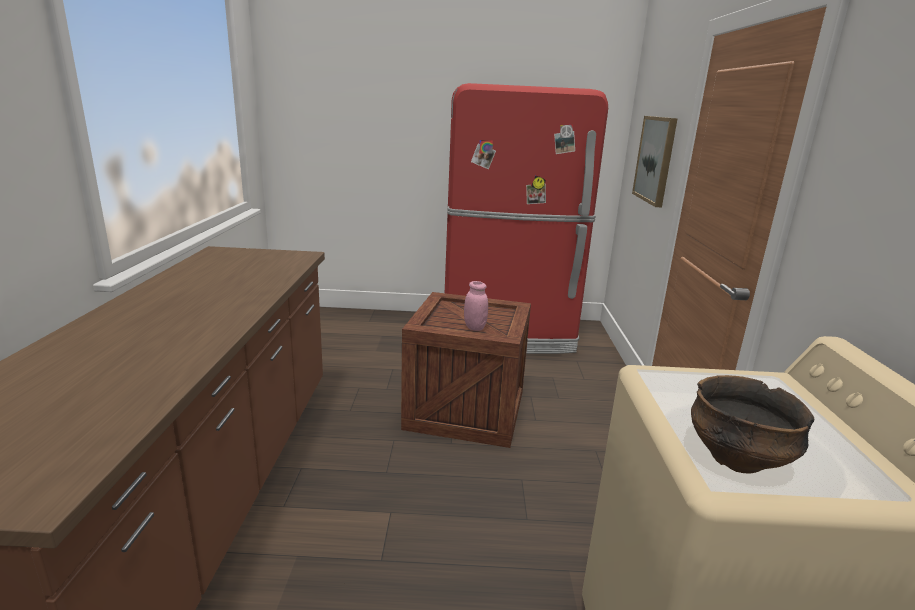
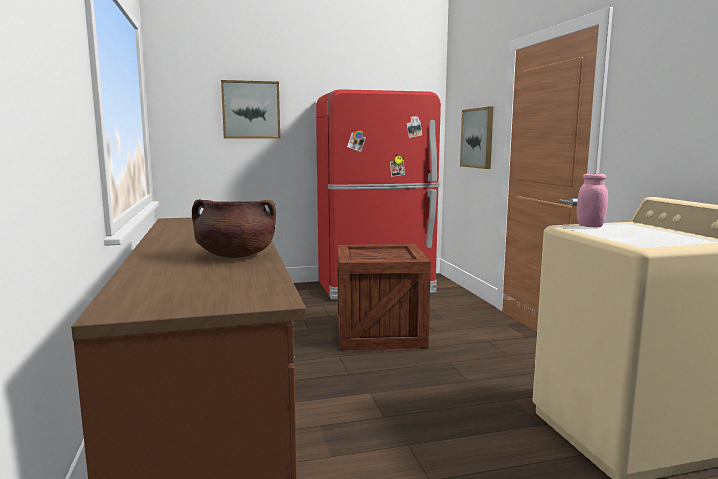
camera: 15 degrees left, 10 degrees down
(167, 351) = (235, 256): none -> brown cooking pot
(374, 102) = (251, 110): none -> picture
(474, 327) = (389, 259): pink jar -> pink jar (590, 226)
(737, 458) = (641, 240): bowl -> none

